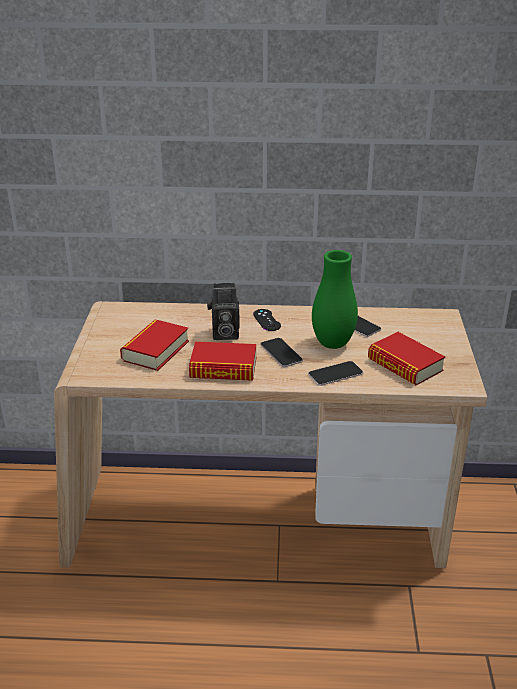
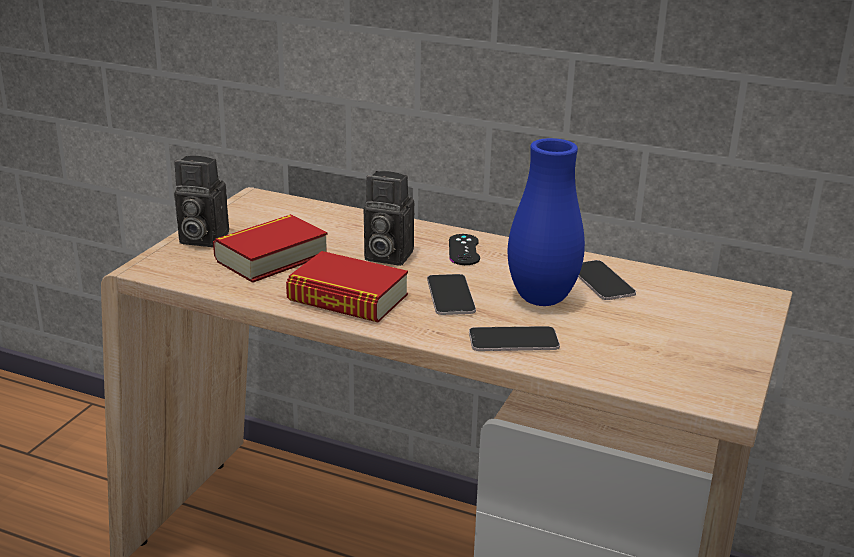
camera: 20 degrees right, 5 degrees down
(99, 347) = (200, 239): none -> camera
(333, 344) = (541, 299): green vase -> blue vase
(405, 365) = (639, 351): book -> none

